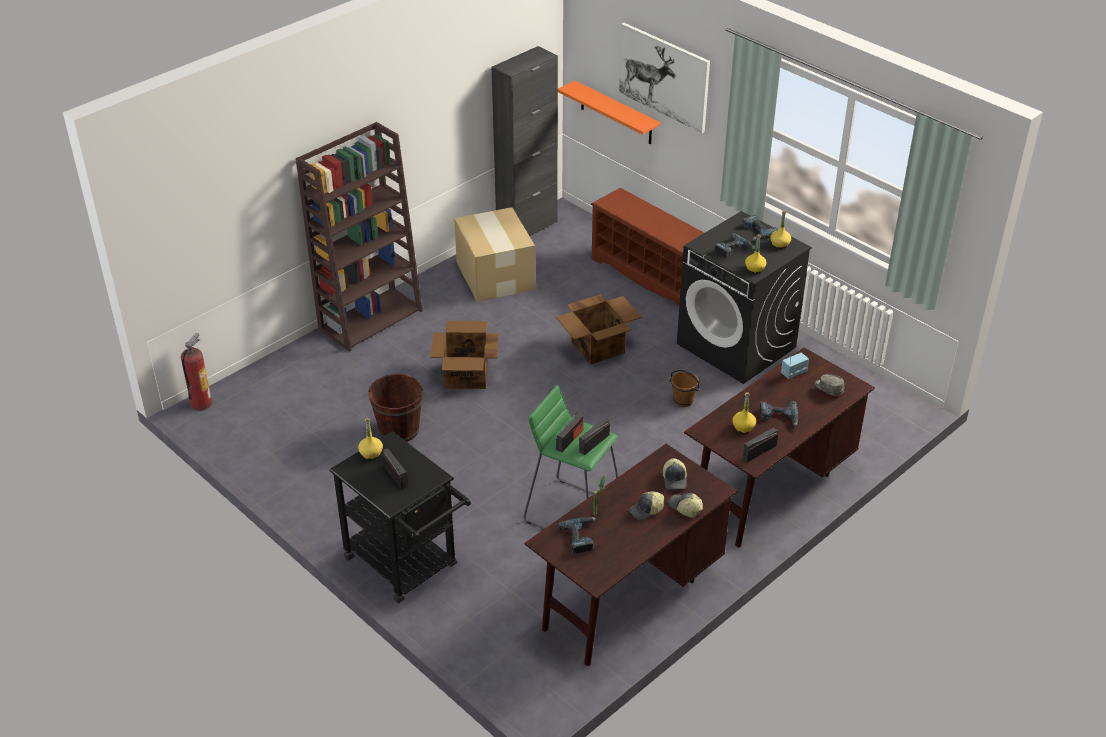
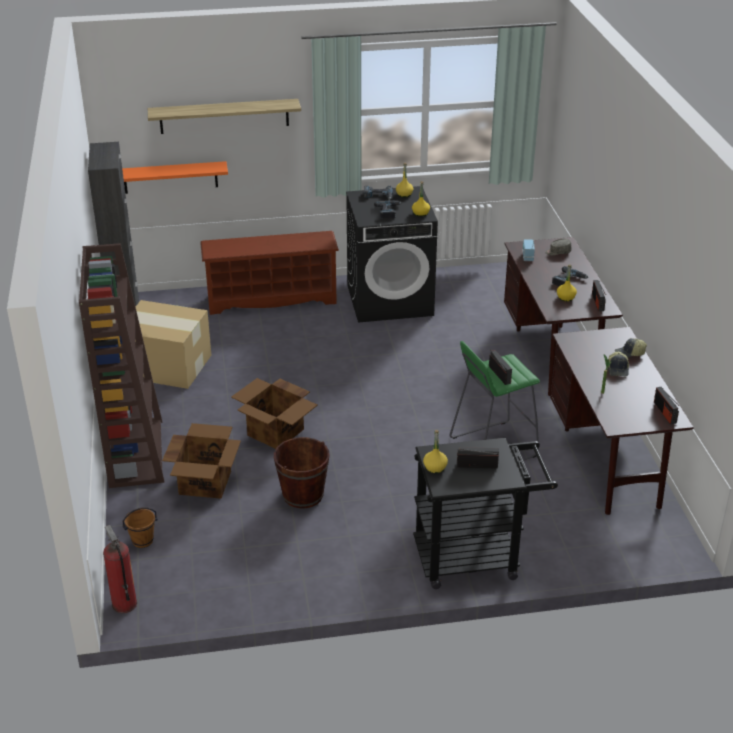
camera: 55 degrees left, 5 degrees down
(581, 537) = (622, 408): power drill -> none
(594, 443) = (515, 365): radio -> radio (665, 412)
(598, 347) = (319, 356): cardboard box -> cardboard box (205, 482)
(664, 76) = (224, 116): picture -> shelf
(675, 479) = (595, 345): cap -> none
(683, 401) = (424, 347): brown bucket -> brown bucket (143, 541)

